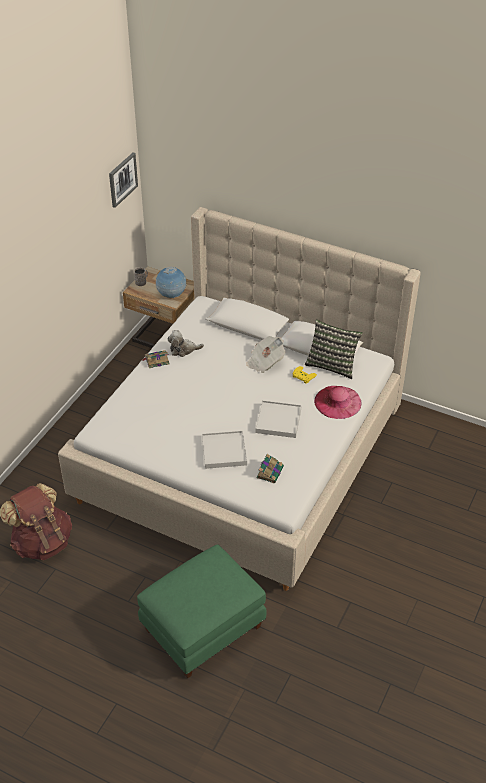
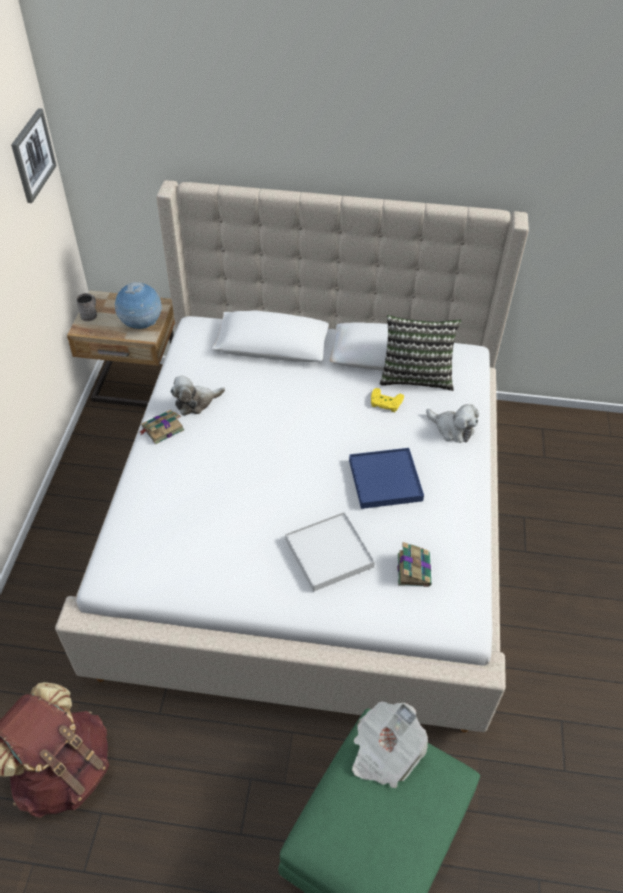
camera: 20 degrees left, 5 degrees up
(265, 362) = (322, 393): newspaper -> newspaper (384, 752)
(278, 421) = (385, 480): white tray -> blue tray
(337, 402) = (452, 429): pink hat -> plush toy

